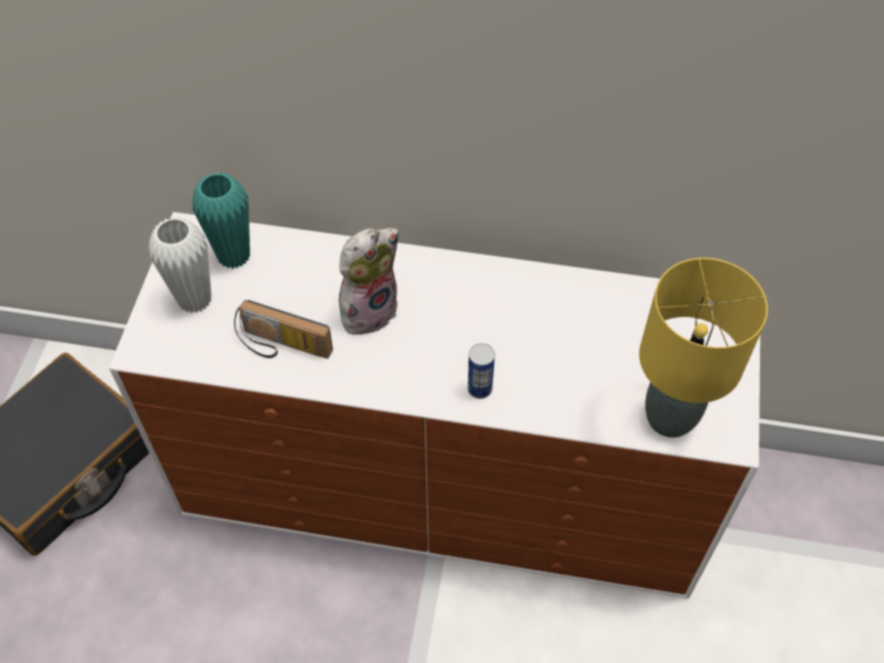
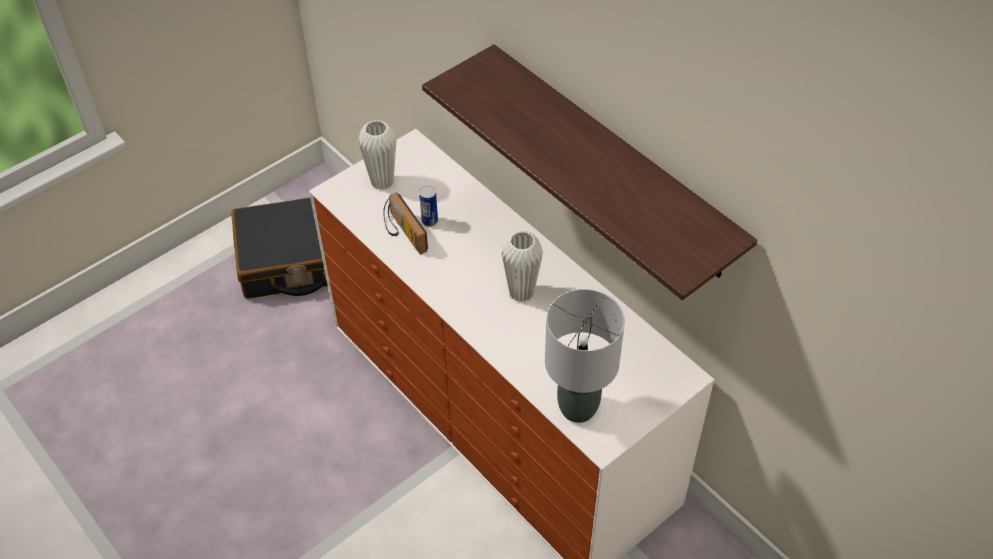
camera: 40 degrees right, 5 degrees down
(234, 256) = (424, 171): turquoise vase -> none
(368, 309) = (467, 242): plush toy -> none
(479, 389) = (485, 322): can -> can (429, 221)
(484, 328) = (521, 292): none -> white vase
(564, 99) = (612, 163): none -> shelf
(671, 418) = (578, 409): yellow table lamp -> grey table lamp

